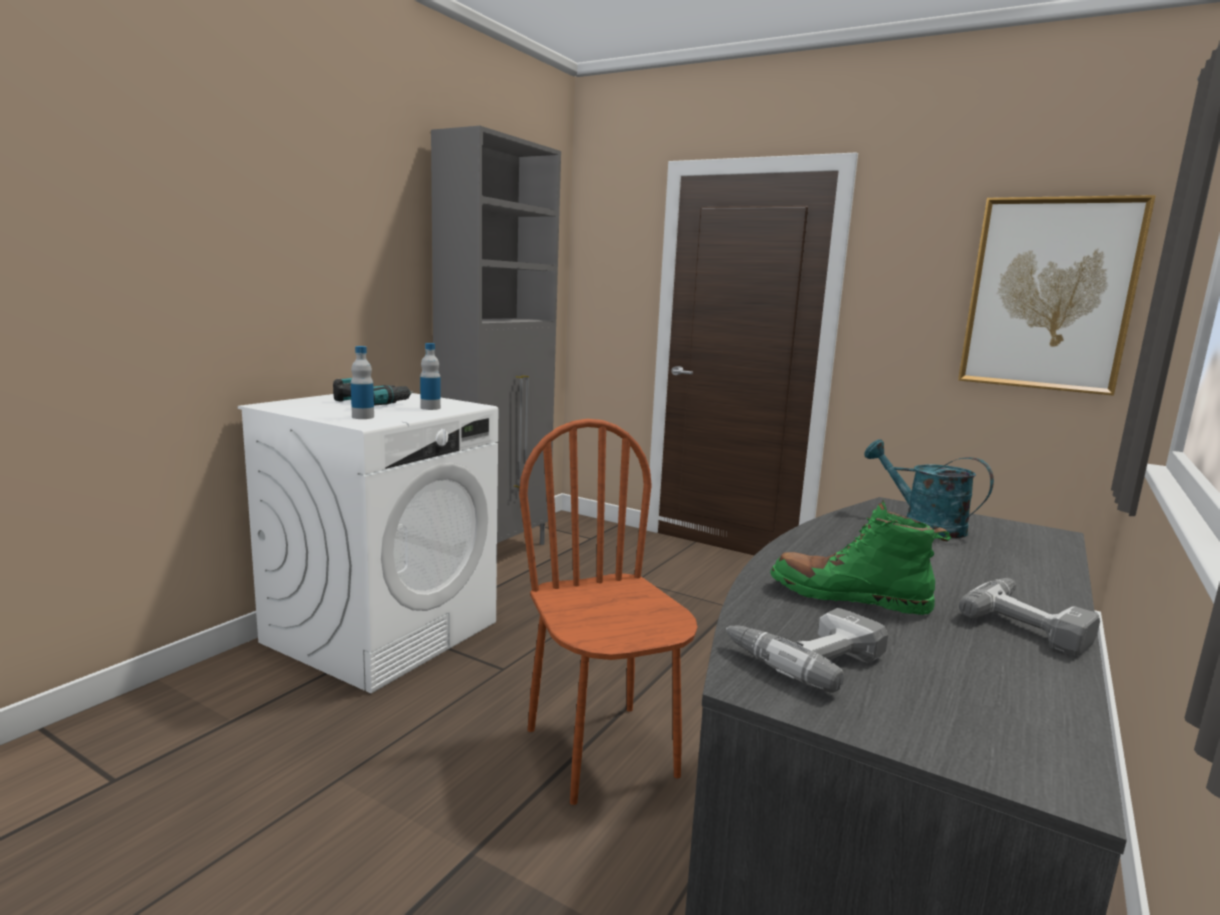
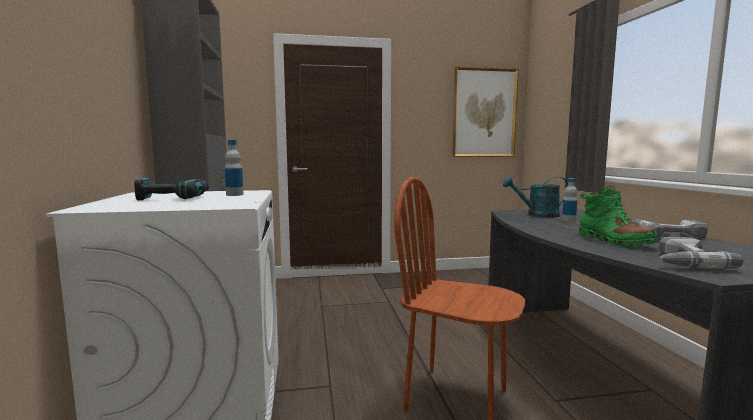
camera: 40 degrees left, 5 degrees down
(363, 417) = (213, 203): bottle -> bottle (568, 220)
(849, 597) = (614, 241): green boot -> green boot turned 90 degrees counterclockwise

